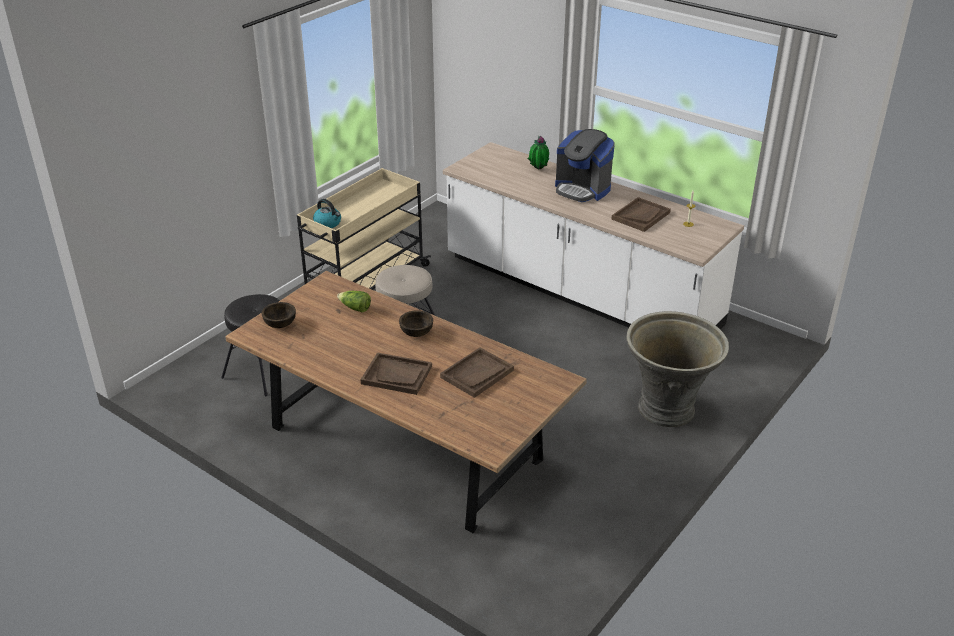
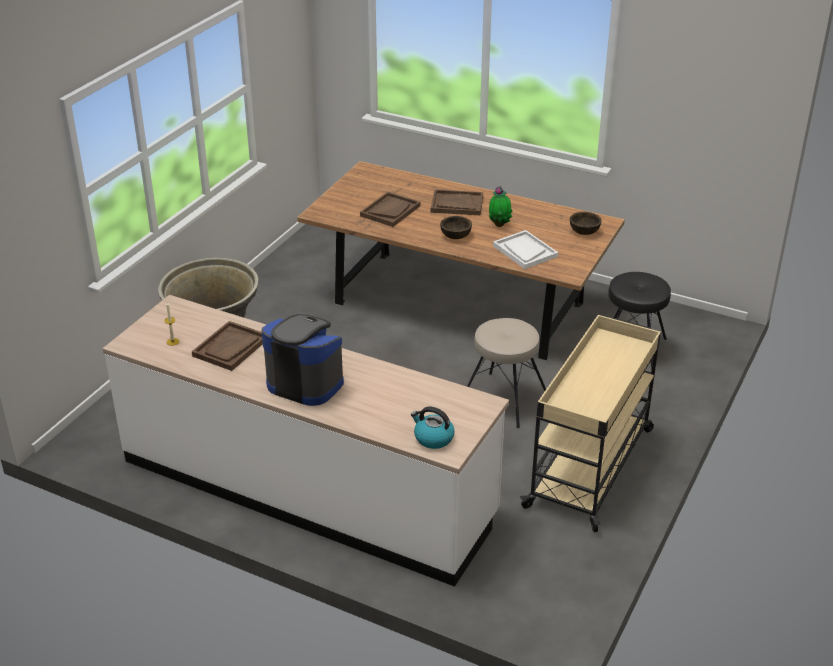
camera: 170 degrees right, 0 degrees up
(328, 223) = (623, 349): kettle -> kettle (433, 438)
(355, 308) = (524, 251): lettuce -> white tray
(538, 170) = (371, 413): potted plant -> potted plant (499, 225)

